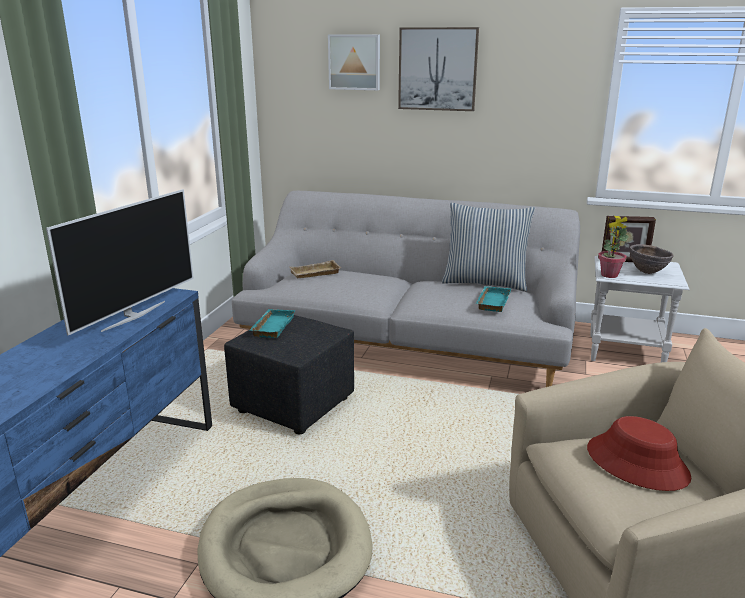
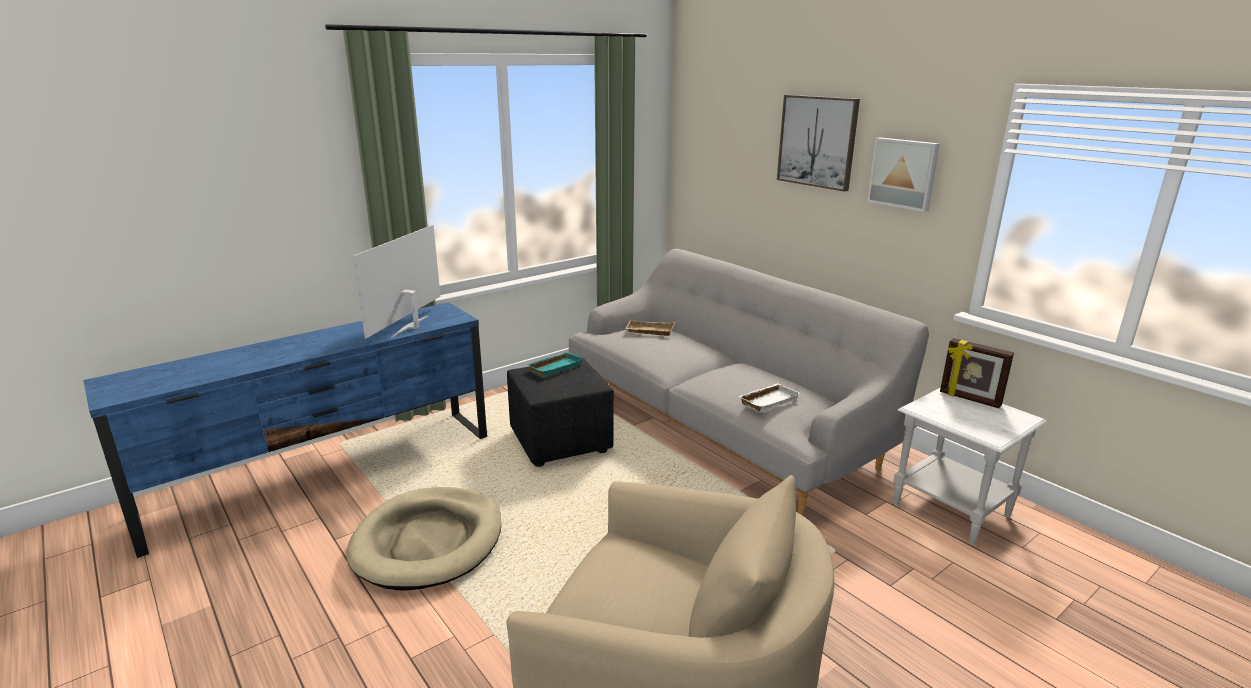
camera: 35 degrees right, 0 degrees up
(133, 315) = (411, 327): television -> television turned 135 degrees clockwise
(354, 62) = (746, 127): picture -> picture (903, 173)
(485, 282) = (795, 380): pillow -> none
(492, 302) = (768, 400): turquoise tray -> white tray
(609, 275) = (920, 408): potted plant -> none
(637, 462) = (651, 581): red hat -> none
(647, 272) = (976, 418): brown bowl -> none

